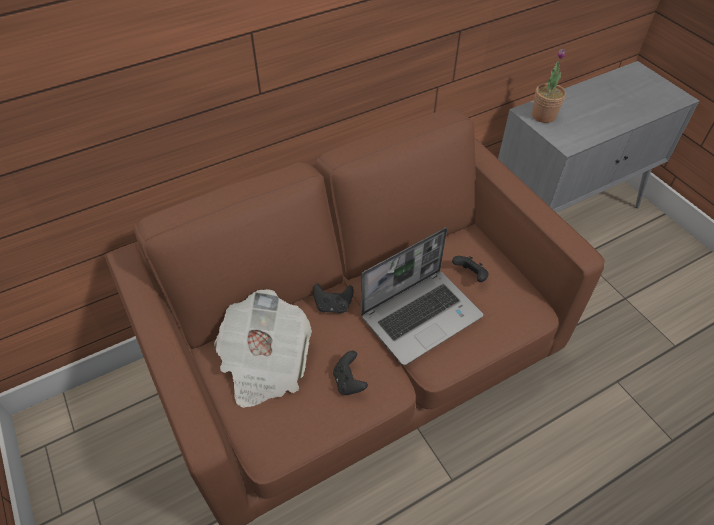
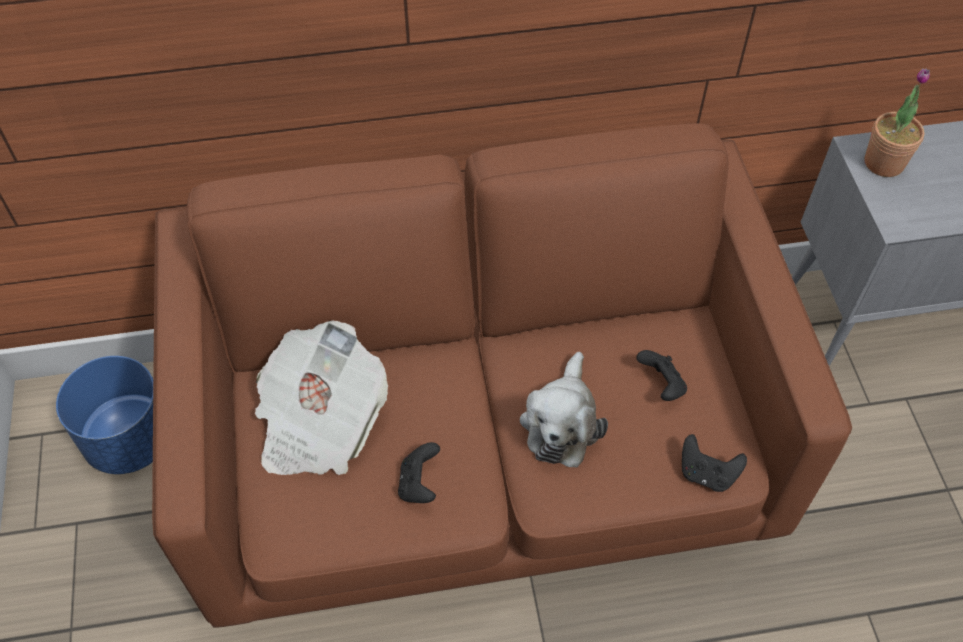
camera: 20 degrees right, 5 degrees up
(113, 428) = (130, 439): none -> blue planter
(333, 305) = (443, 369): black game controller -> black game controller (707, 474)
(421, 315) = (562, 422): laptop -> plush toy

